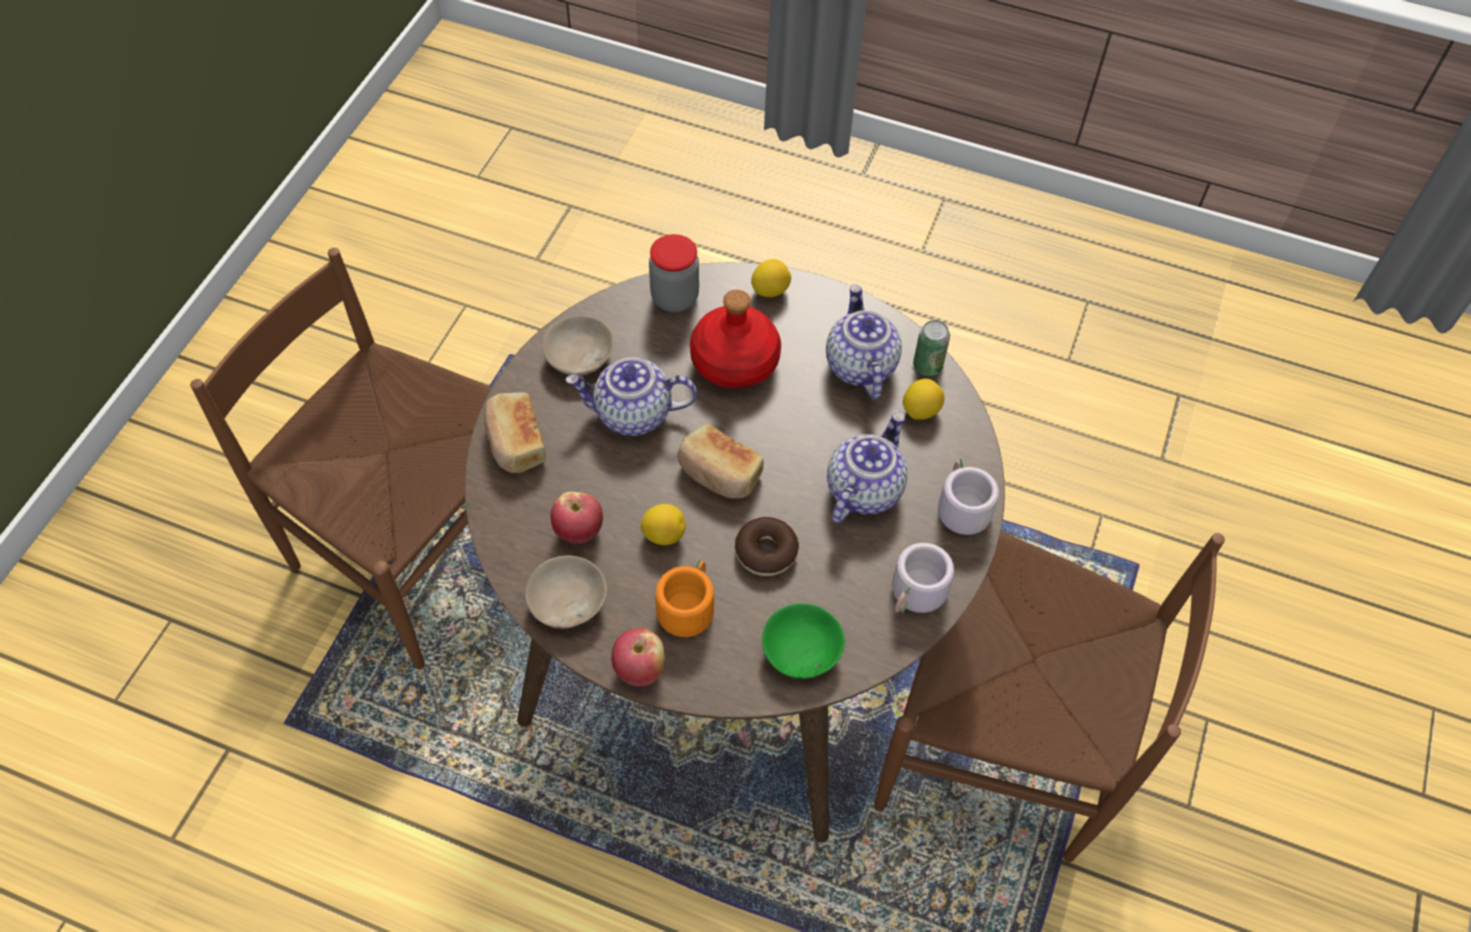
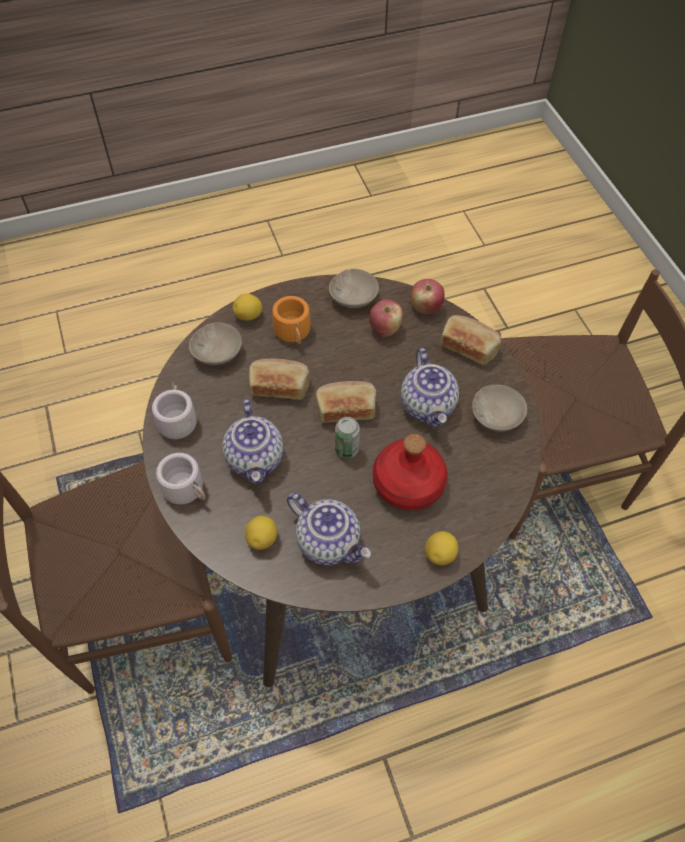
camera: 140 degrees right, 0 degrees up
(632, 414) = (428, 406): teapot -> teapot turned 120 degrees clockwise
(639, 670) = (288, 294): apple -> apple (425, 307)
(663, 534) = (341, 357): lemon -> lemon (248, 316)
(674, 298) = (491, 499): jar -> none
(766, 552) = (279, 386): donut -> bread
(802, 648) = (218, 354): green bowl -> beige bowl
(927, 365) = (284, 578): can -> can (346, 449)

